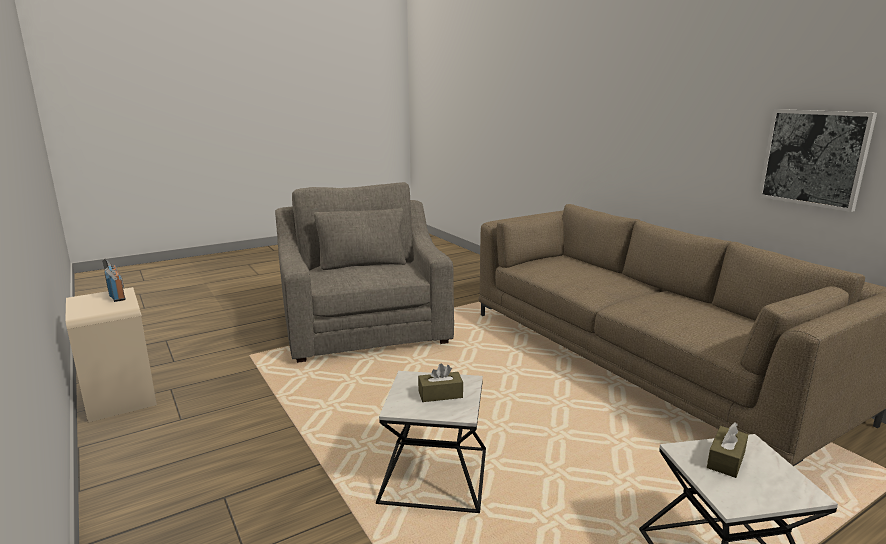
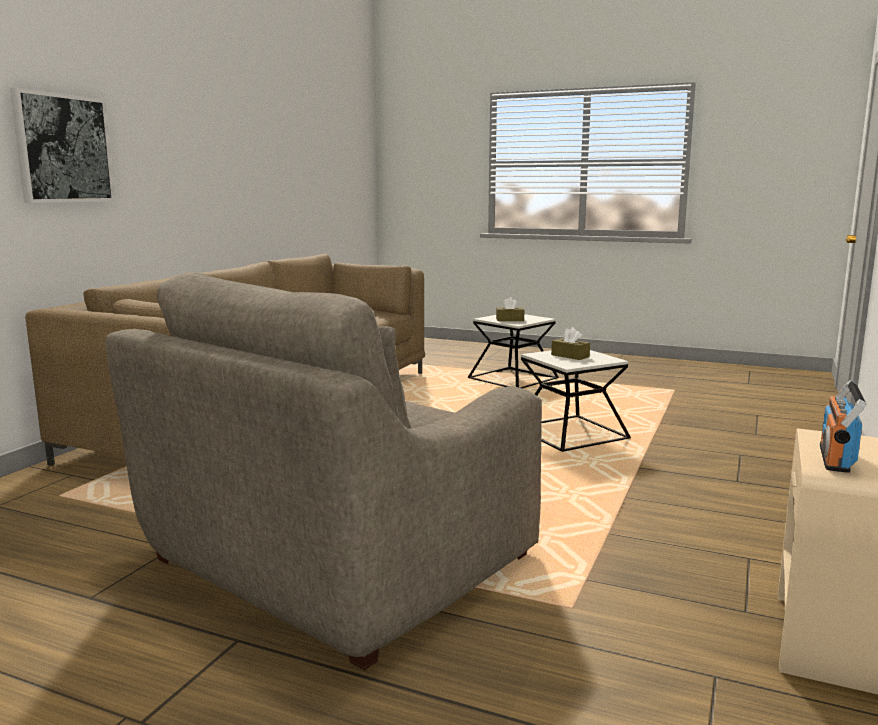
camera: 125 degrees left, 5 degrees down
(814, 158) = (246, 181): picture -> picture (63, 148)

